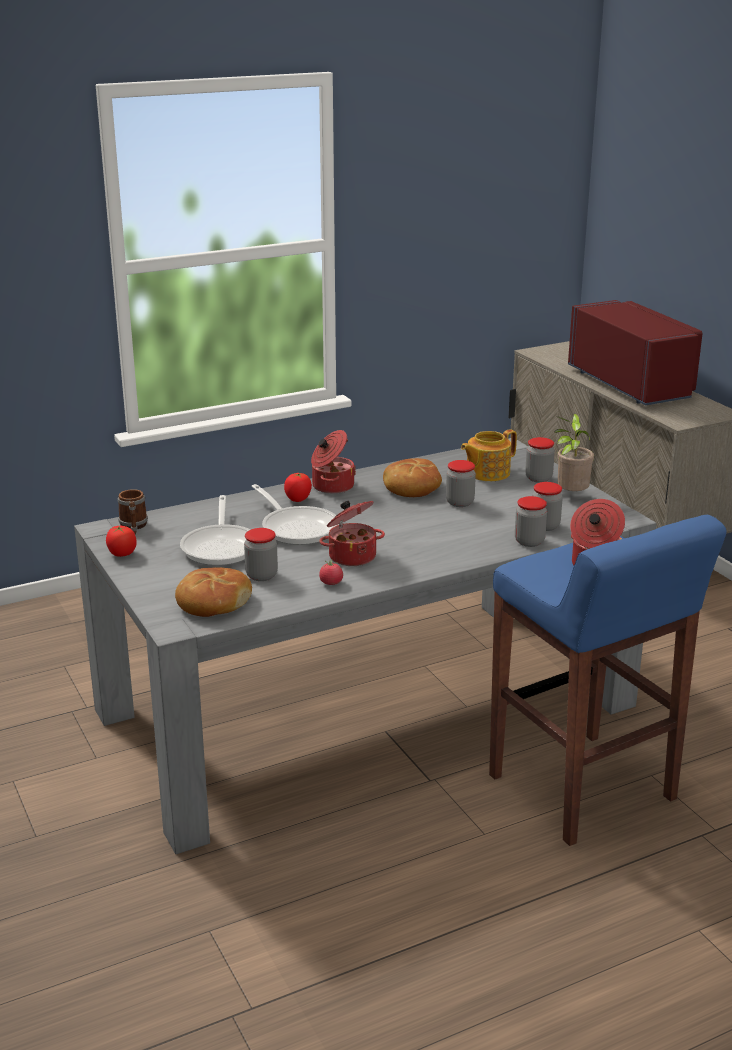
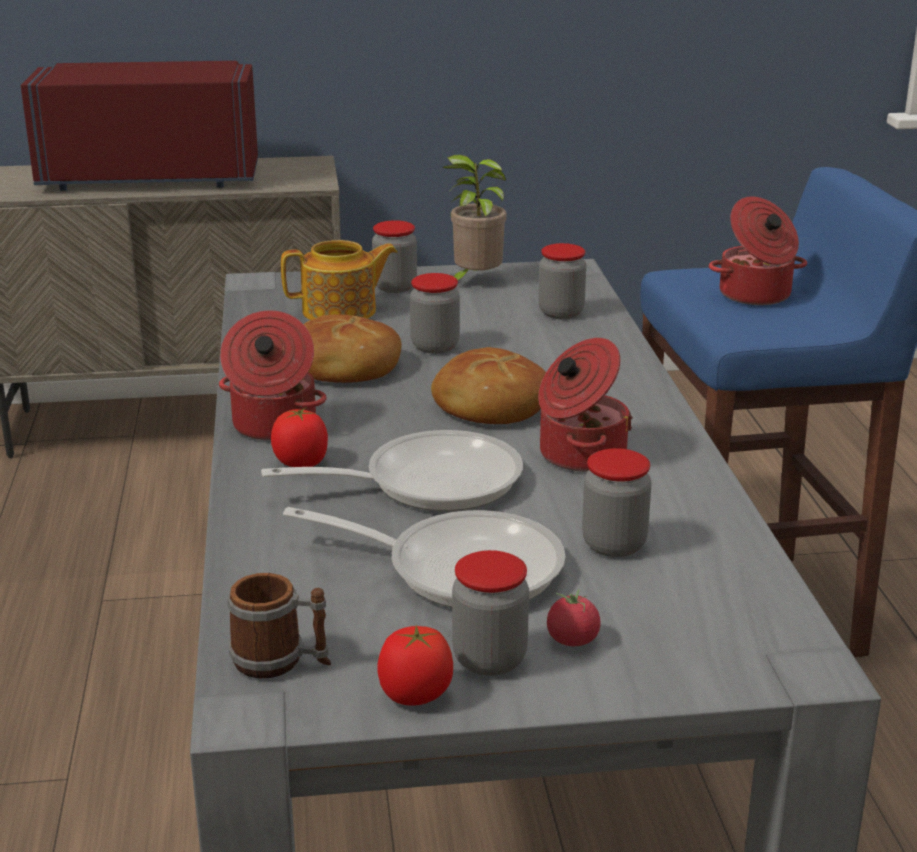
camera: 70 degrees left, 0 degrees up
(213, 603) = (712, 609): bread -> bread (489, 406)
(331, 583) = (675, 487): tomato -> tomato (572, 640)
(486, 473) = (341, 311): teapot -> teapot turned 90 degrees counterclockwise
(529, 541) = (605, 330): jar -> jar (489, 659)

